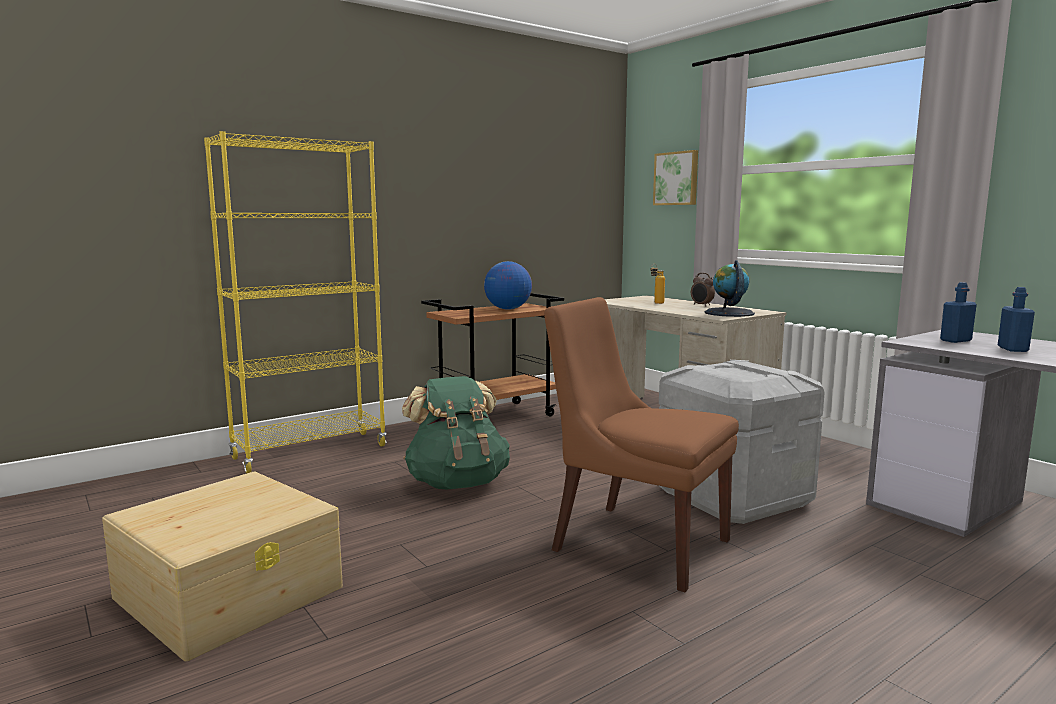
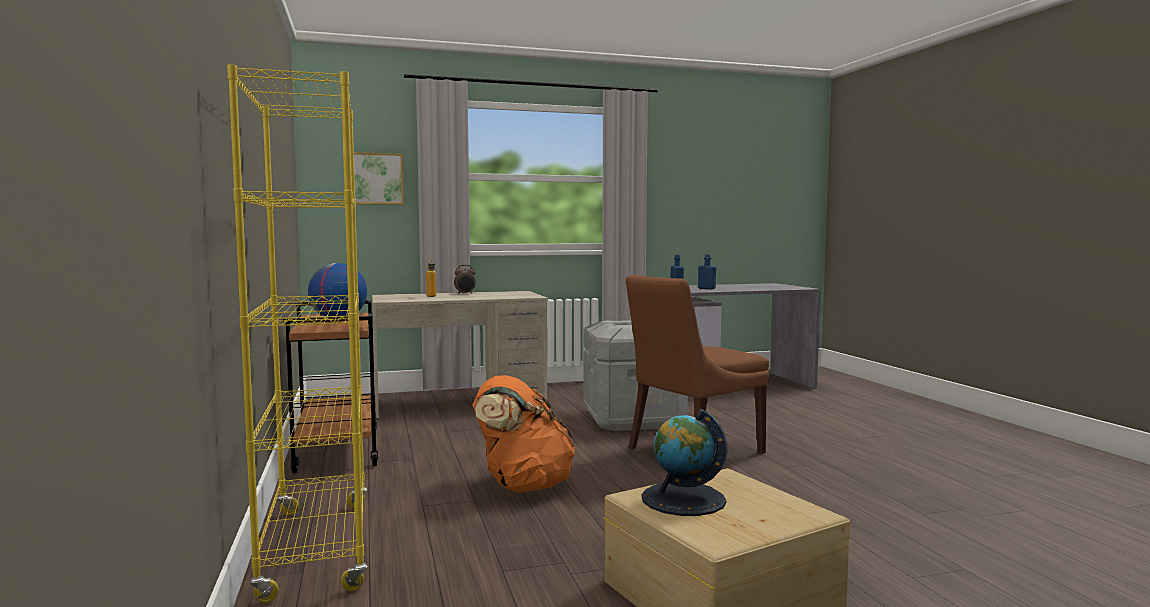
camera: 70 degrees left, 5 degrees down
(457, 483) = (523, 485): green backpack -> orange backpack
(729, 313) = (516, 294): globe -> globe (683, 499)

